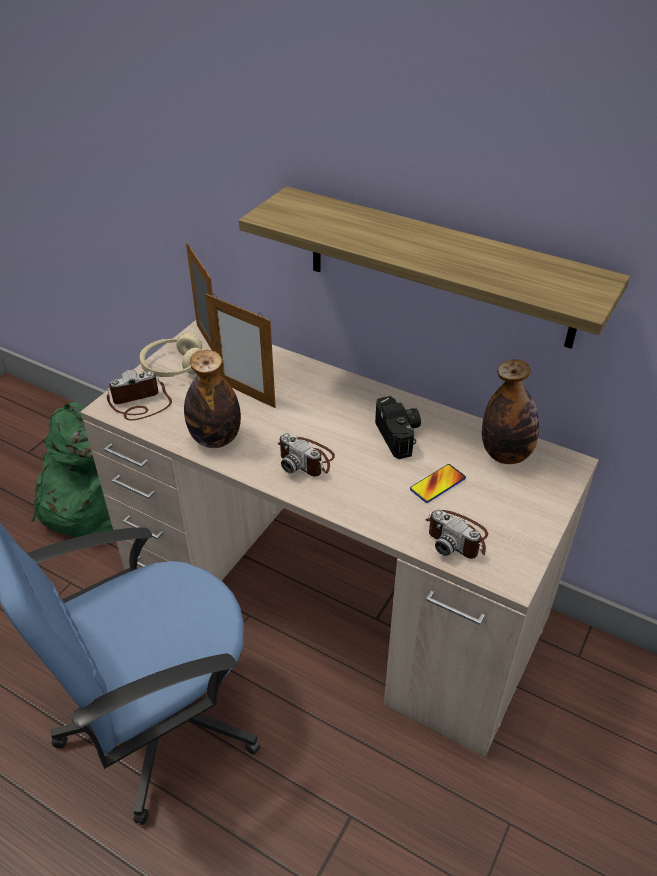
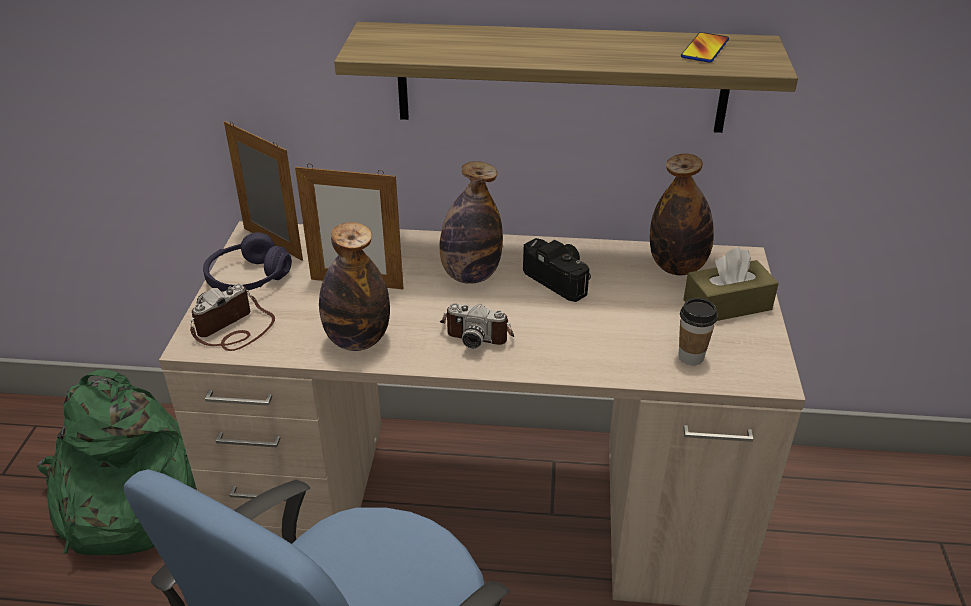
camera: 25 degrees left, 5 degrees down
(174, 367) = (248, 278): beige headphones -> purple headphones
(332, 411) = (470, 275): none -> bottle
(437, 484) = (633, 314): phone -> phone (704, 49)
(457, 536) = (691, 357): camera -> cup
(523, 502) = (727, 305): none -> brown tissue box

